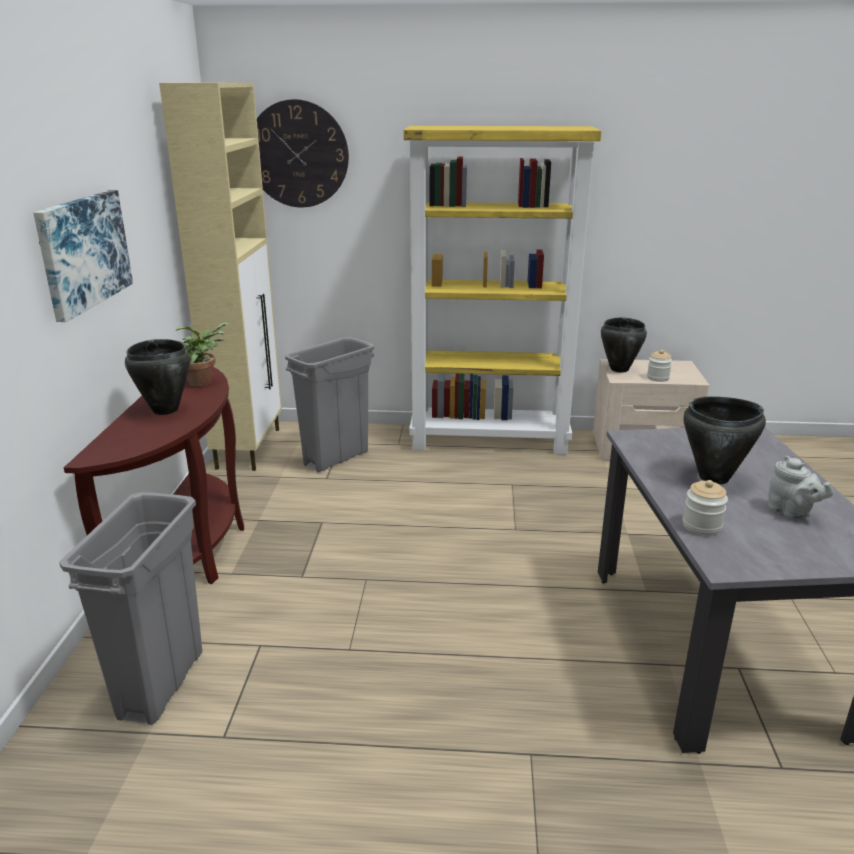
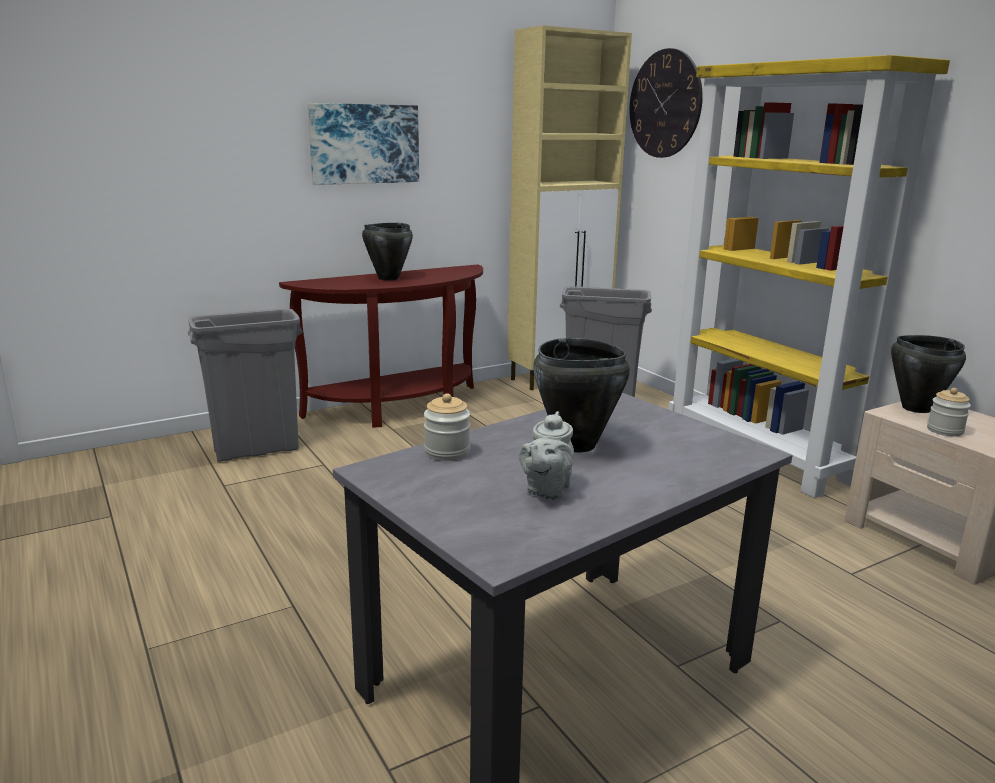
camera: 55 degrees right, 5 degrees down
(203, 382) = (449, 274): potted plant -> none

